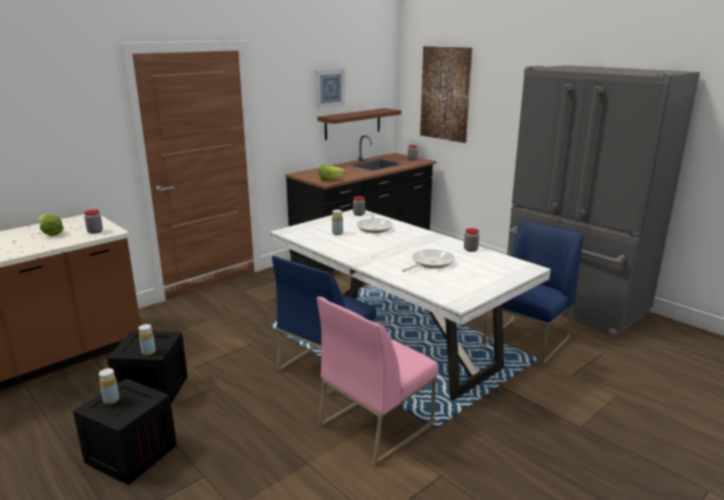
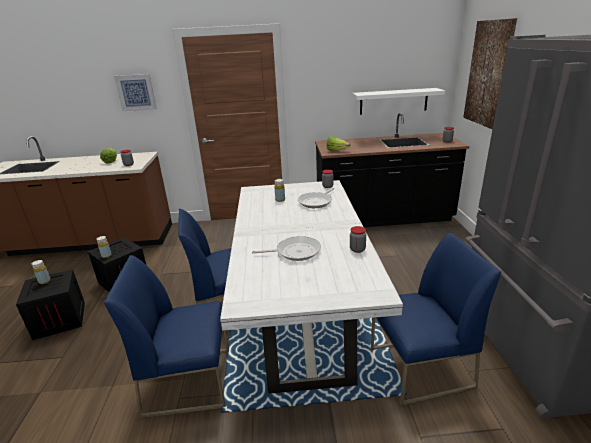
camera: 40 degrees right, 5 degrees up
(329, 88) = (367, 66): picture -> picture (136, 92)
(353, 123) = (393, 101): brown shelf -> white shelf
(376, 425) = (189, 380): pink chair -> blue chair

